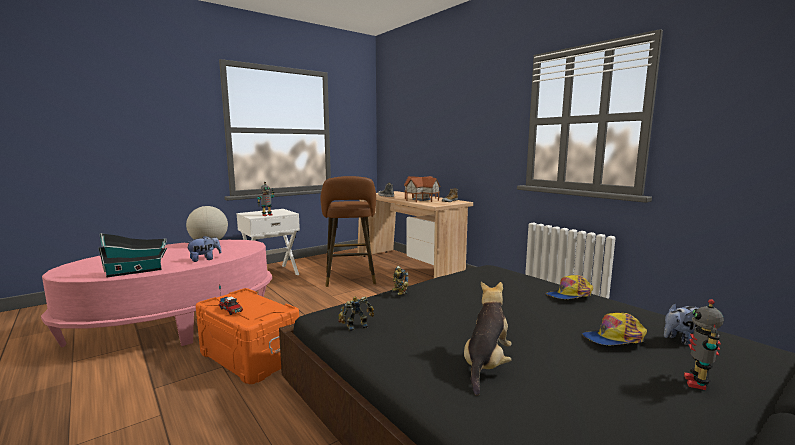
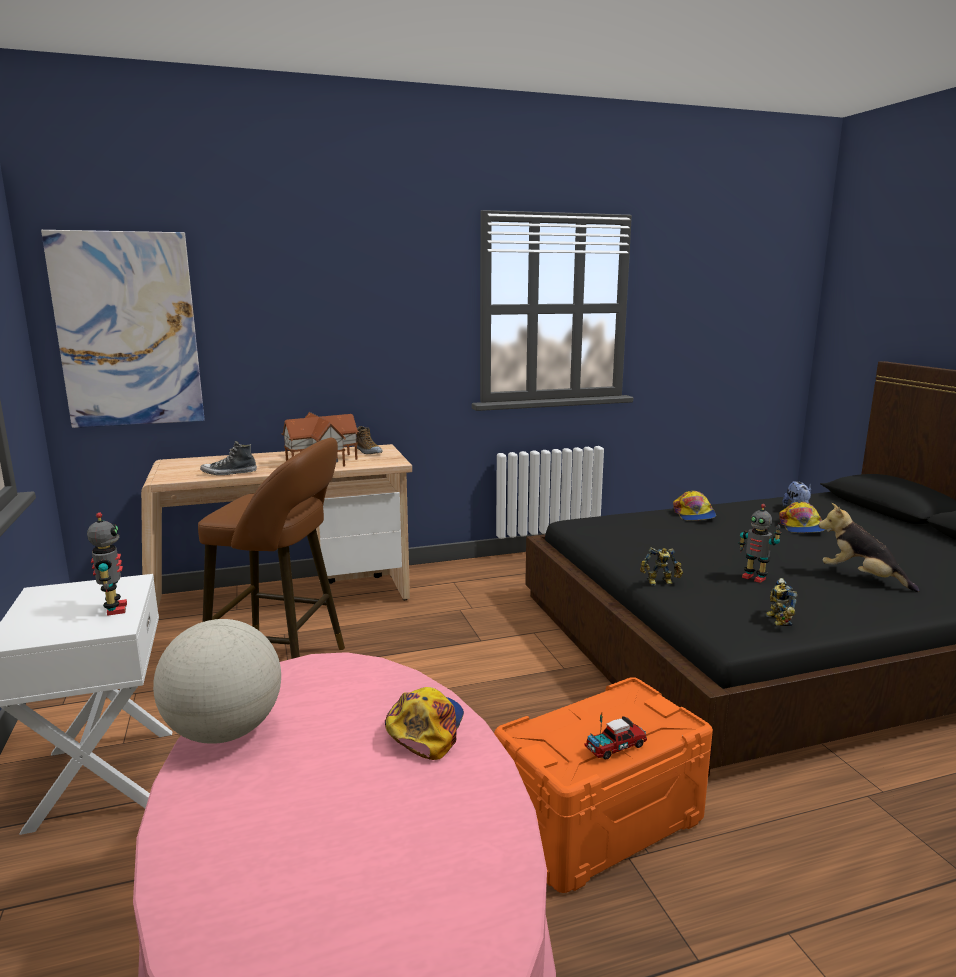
camera: 70 degrees left, 5 degrees up
(137, 271) = (487, 831): toy house -> none
(204, 259) = (425, 728): plush toy -> cap
(396, 136) = (128, 330): none -> picture
(697, 383) = (868, 527): toy robot -> toy robot (754, 578)

